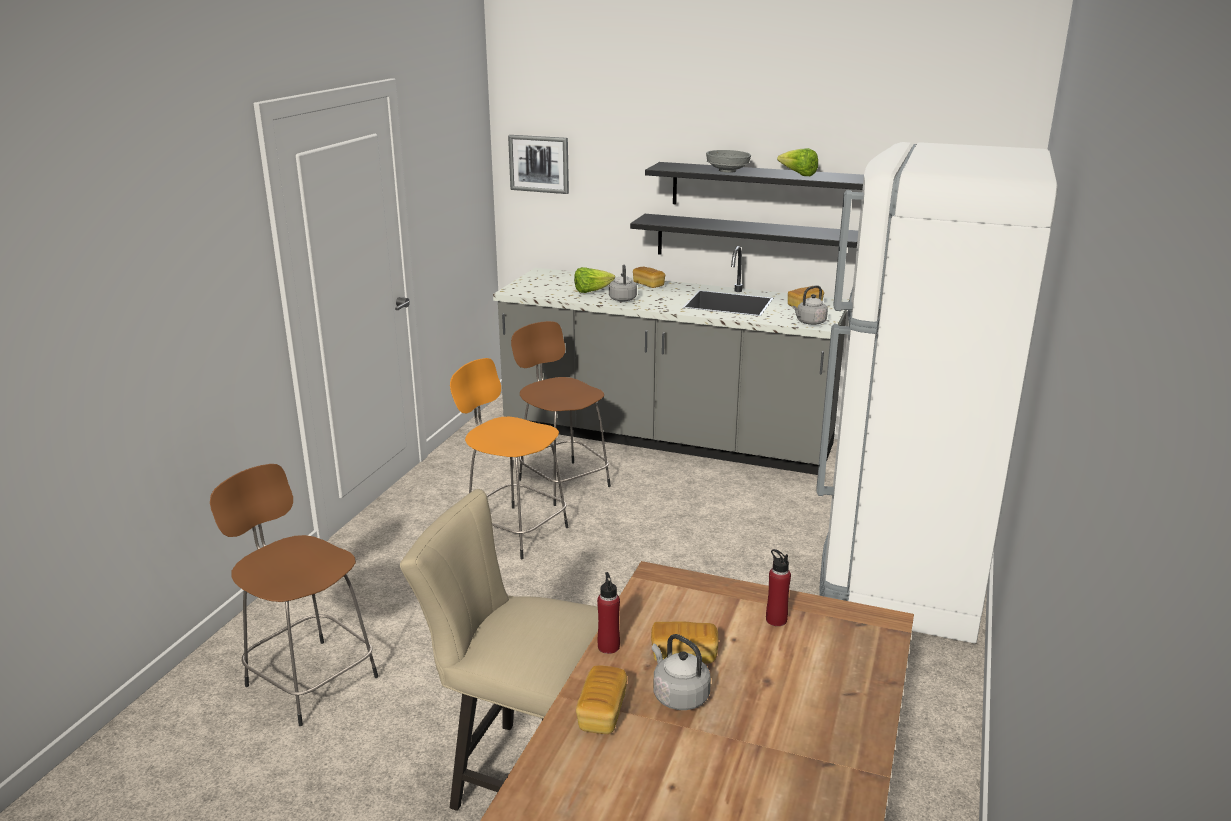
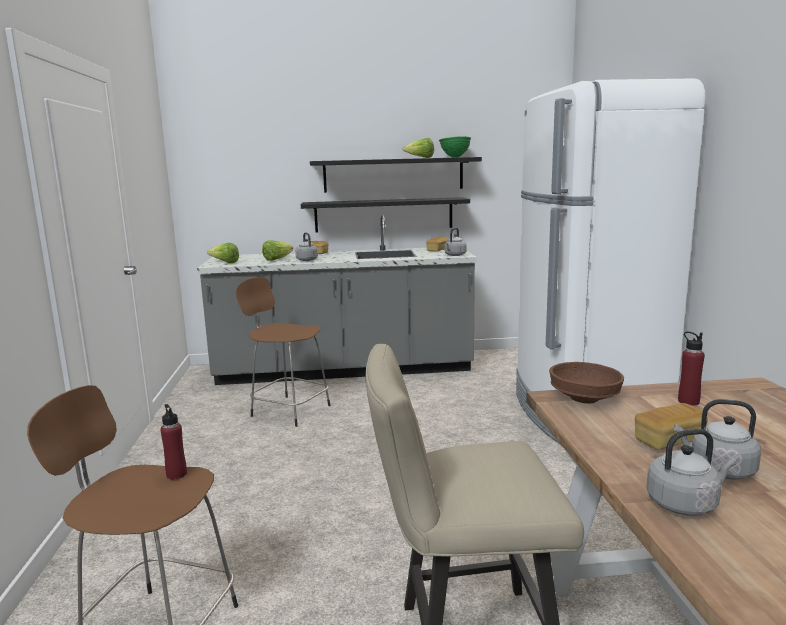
camera: 25 degrees left, 10 degrees down
(514, 530) = (276, 450): orange stool -> none
(530, 288) = (225, 263): none -> lettuce
(539, 164) = (211, 171): picture -> none
(602, 713) = (685, 503): bread -> grey kettle
(608, 646) = (600, 452): red bottle -> red bottle (176, 474)
(680, 586) = (584, 399): none -> brown bowl
(727, 171) = (370, 159): grey bowl -> none
(849, 177) = (455, 157): none -> green bowl

